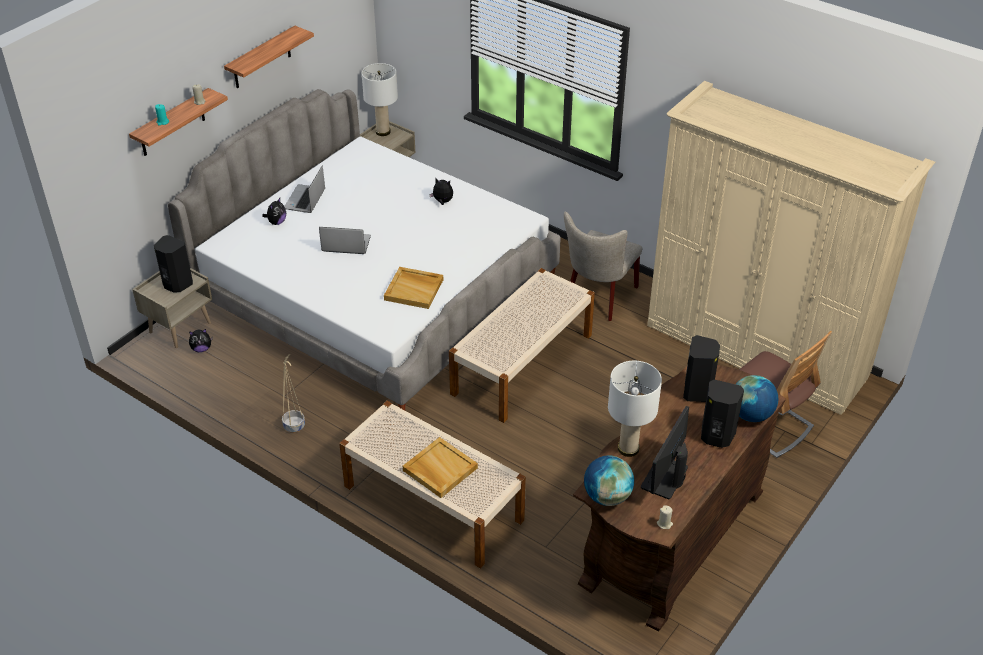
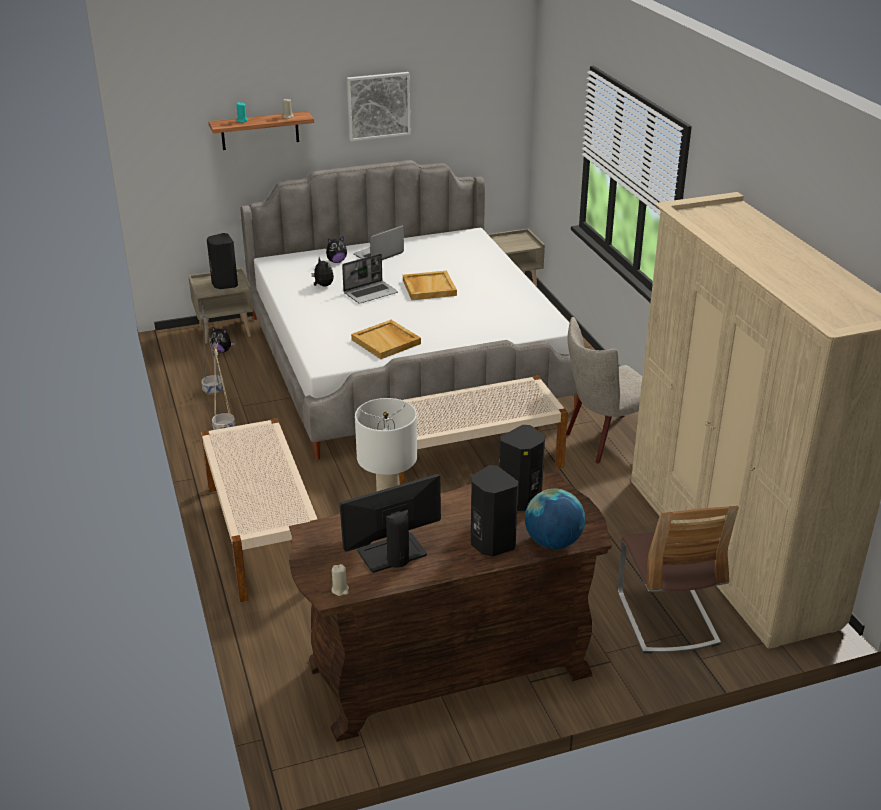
camera: 35 degrees right, 10 degrees down
(239, 392) = (213, 389): none -> grey planter
(262, 58) = (378, 106): shelf -> picture
(345, 244) = (371, 293): laptop -> laptop turned 105 degrees clockwise
(383, 132) = (518, 238): white table lamp -> none
(439, 469) = (253, 485): beige tray -> beige tray (428, 287)
(442, 202) = (493, 291): plush toy -> plush toy (323, 285)
(607, 496) = (316, 542): globe -> none

